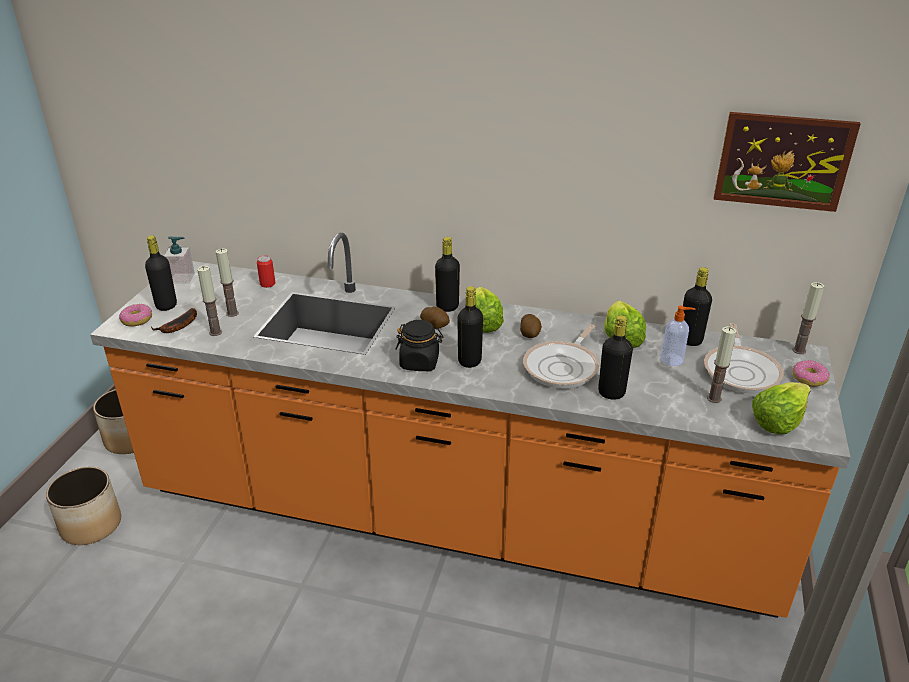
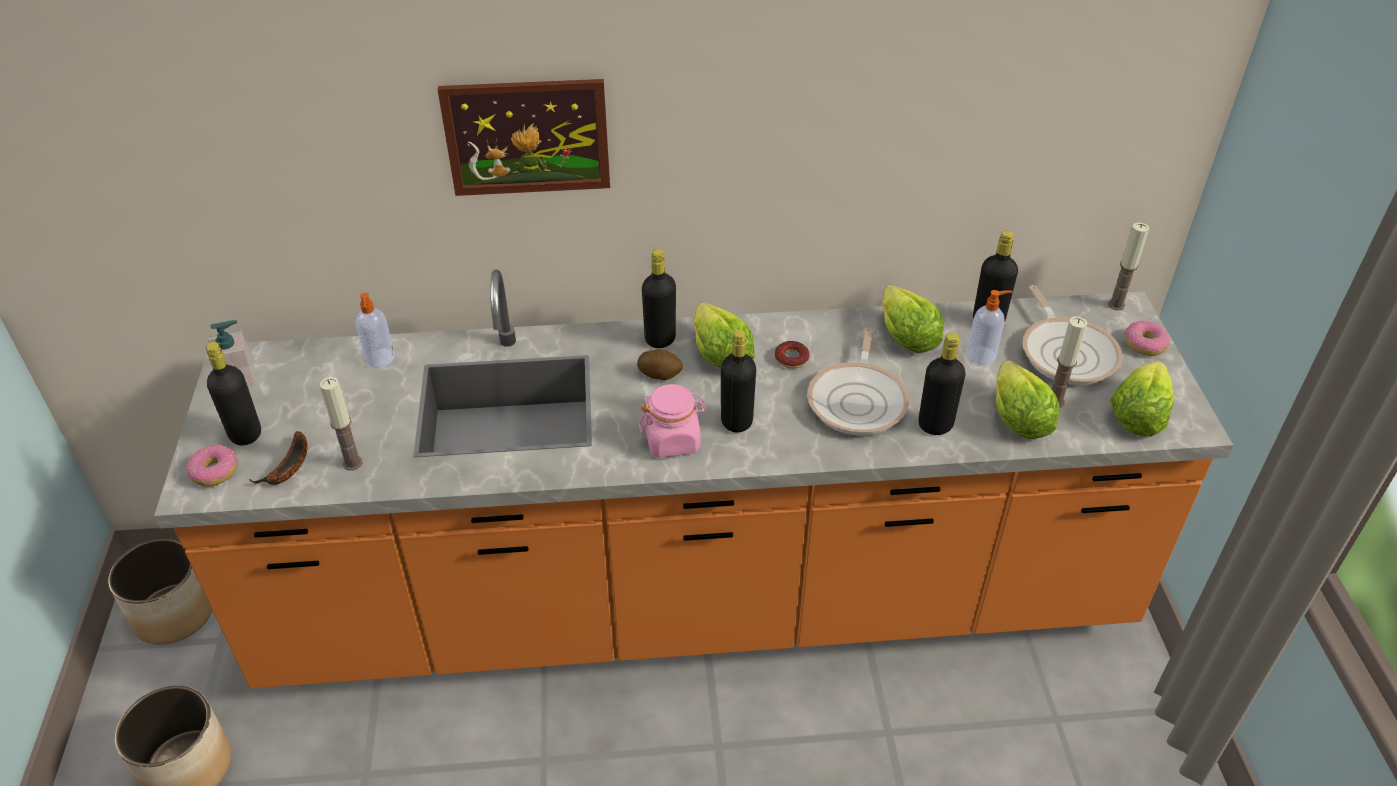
camera: 20 degrees left, 10 degrees up
(232, 313) = (357, 423): candle -> none
(267, 284) = (380, 359): can -> soap dispenser
(420, 362) = (672, 440): black jar -> pink jar
(530, 334) = (791, 358): potato -> donut
(678, 402) = (1017, 418): none -> lettuce
(783, 161) = (1095, 81): picture -> picture (527, 137)

